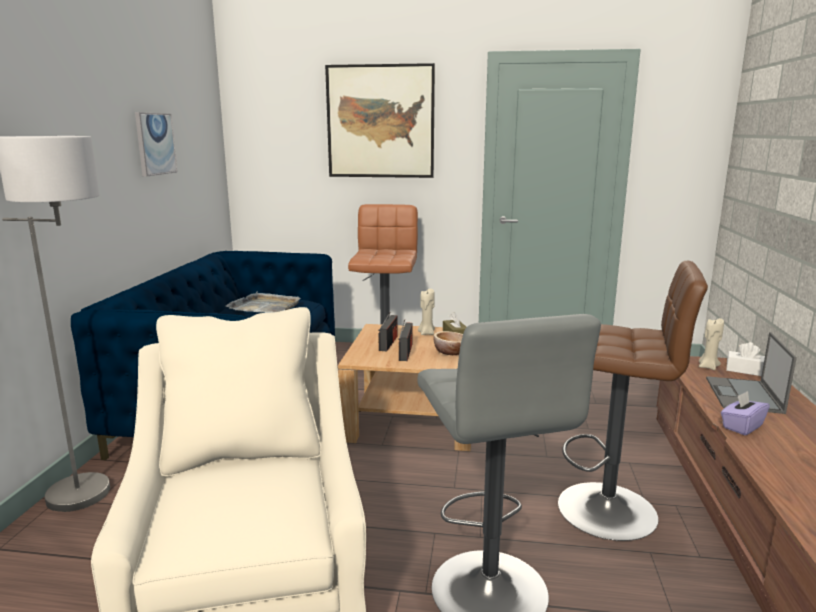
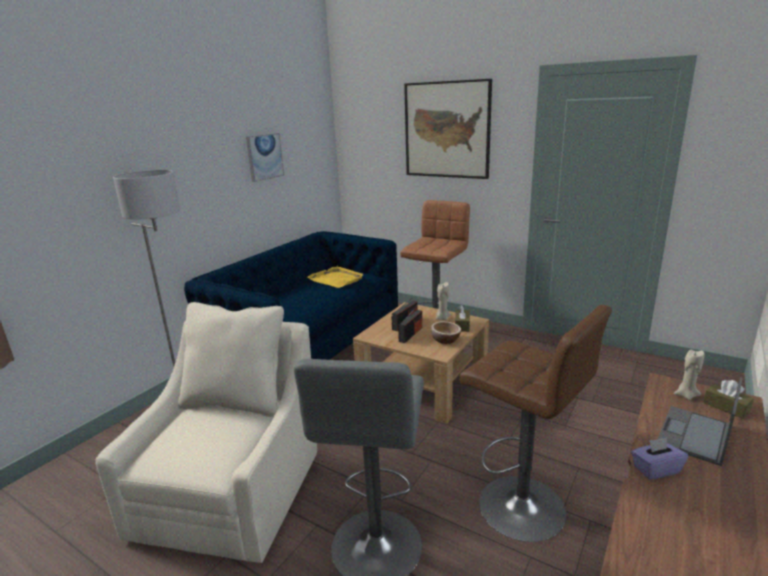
camera: 25 degrees right, 5 degrees up
(265, 306) = (336, 279): grey tray -> yellow tray
(745, 370) = (726, 407): white tissue box -> brown tissue box

